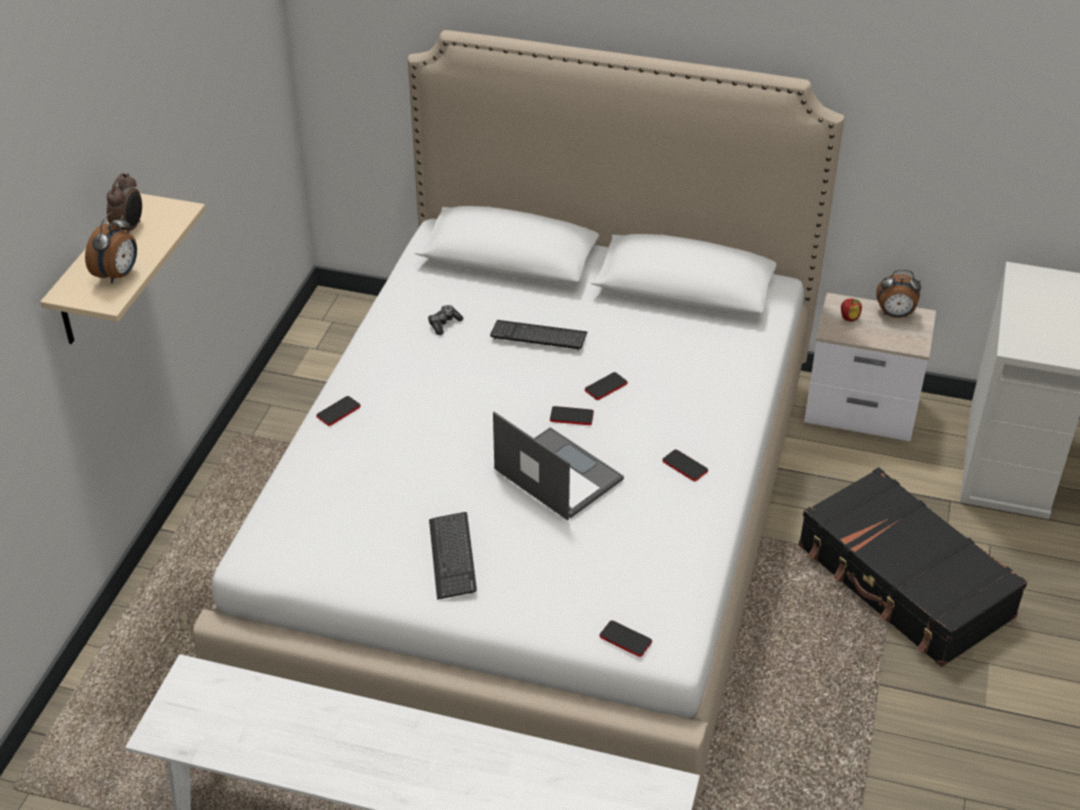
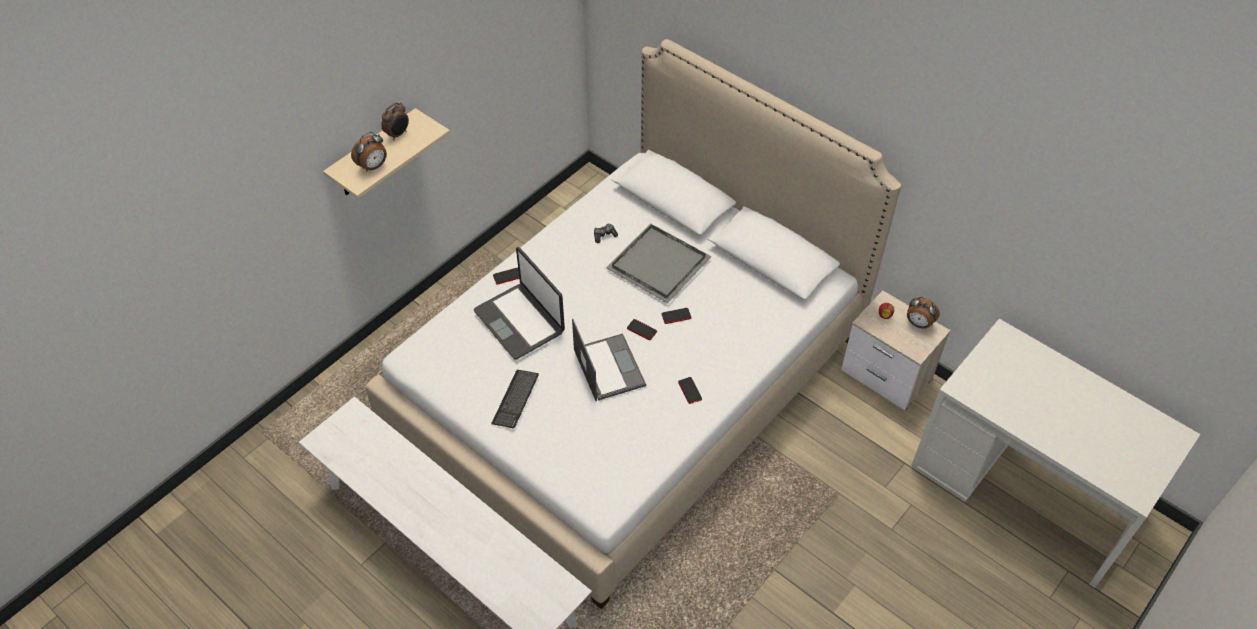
camera: 25 degrees right, 10 degrees up
(395, 458) = (520, 321): none -> laptop
(538, 336) = (656, 265): keyboard -> grey tray
(625, 639) = (581, 493): phone -> none
(903, 582) = (835, 508): black suitcase -> none

